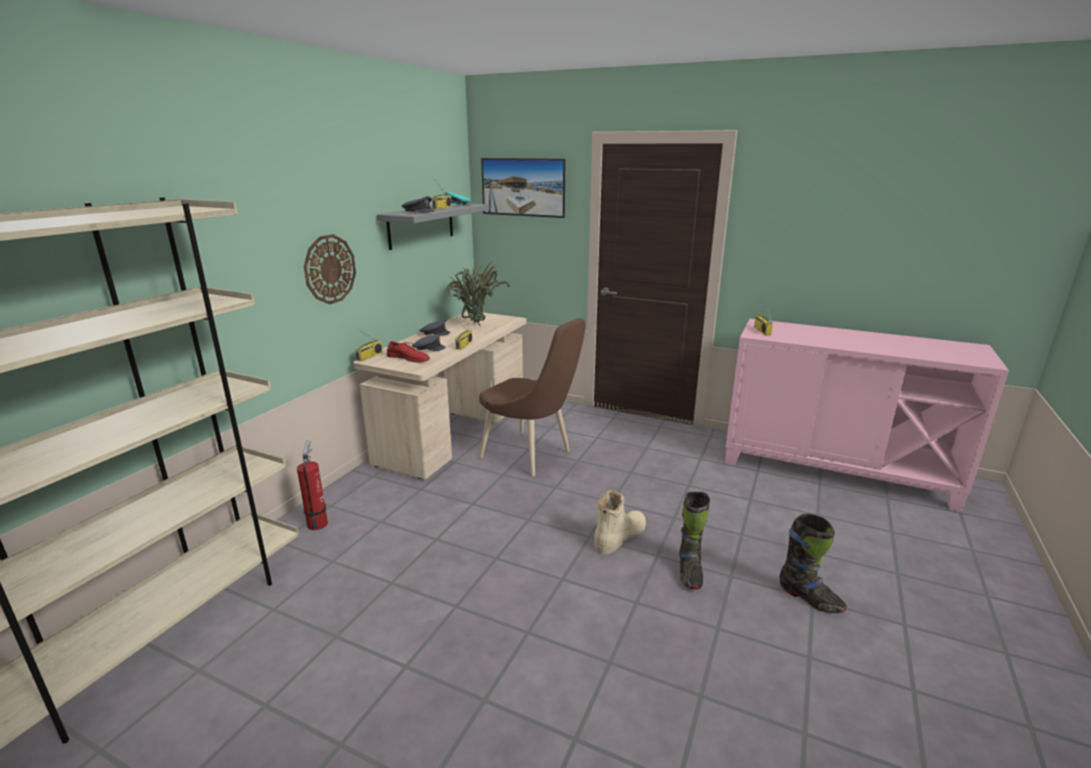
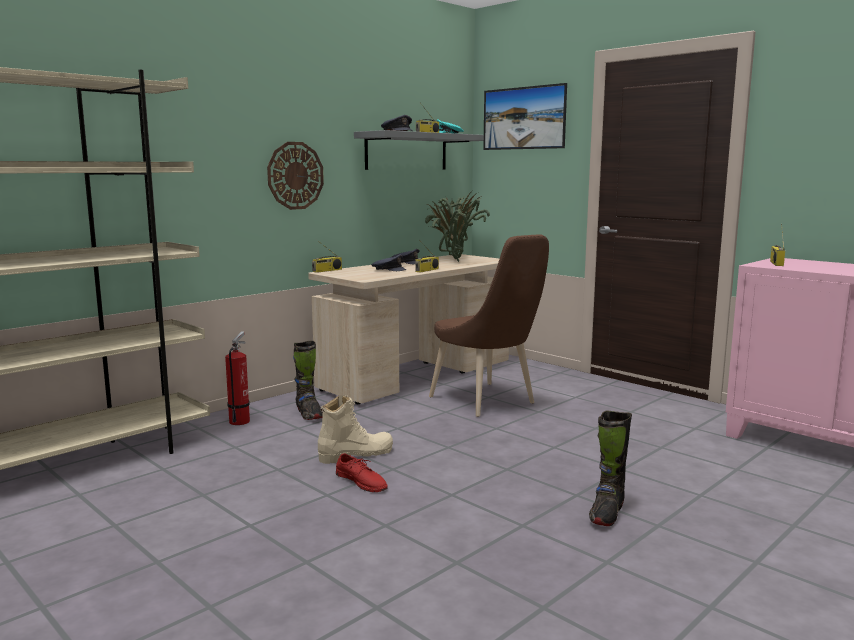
camera: 20 degrees right, 10 degrees down
(408, 358) = (362, 273): red shoe -> red shoe (361, 481)
(619, 537) = (542, 474): beige boot -> beige boot (356, 454)
(810, 598) = (752, 561): black boot -> black boot (308, 414)

